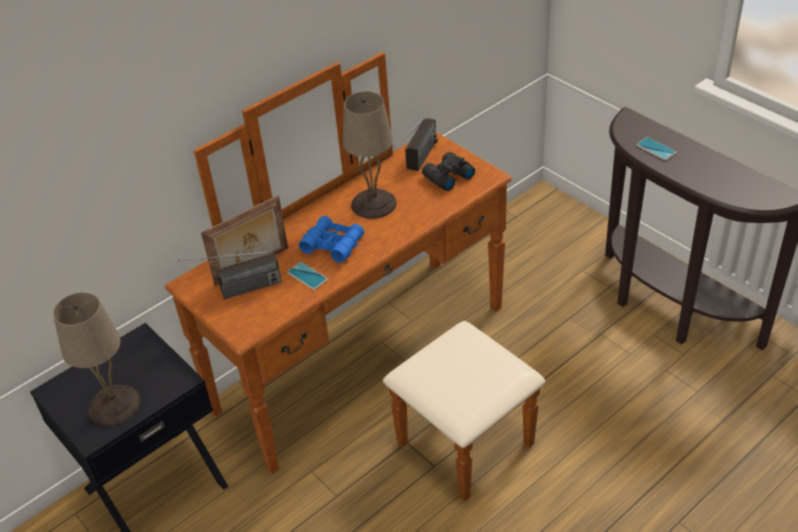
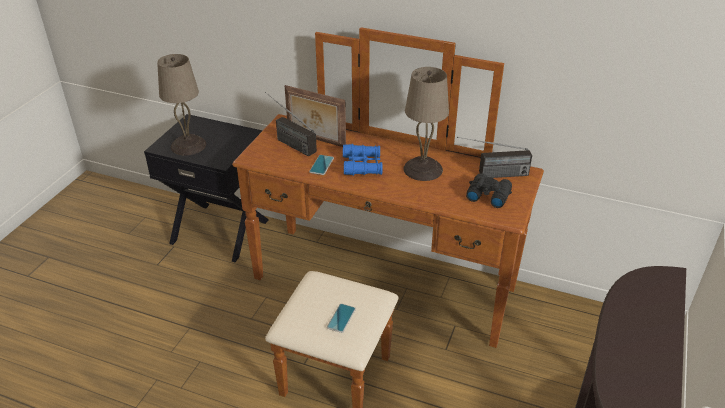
camera: 60 degrees right, 5 degrees down
(656, 149) = (636, 308): phone -> phone (341, 318)

